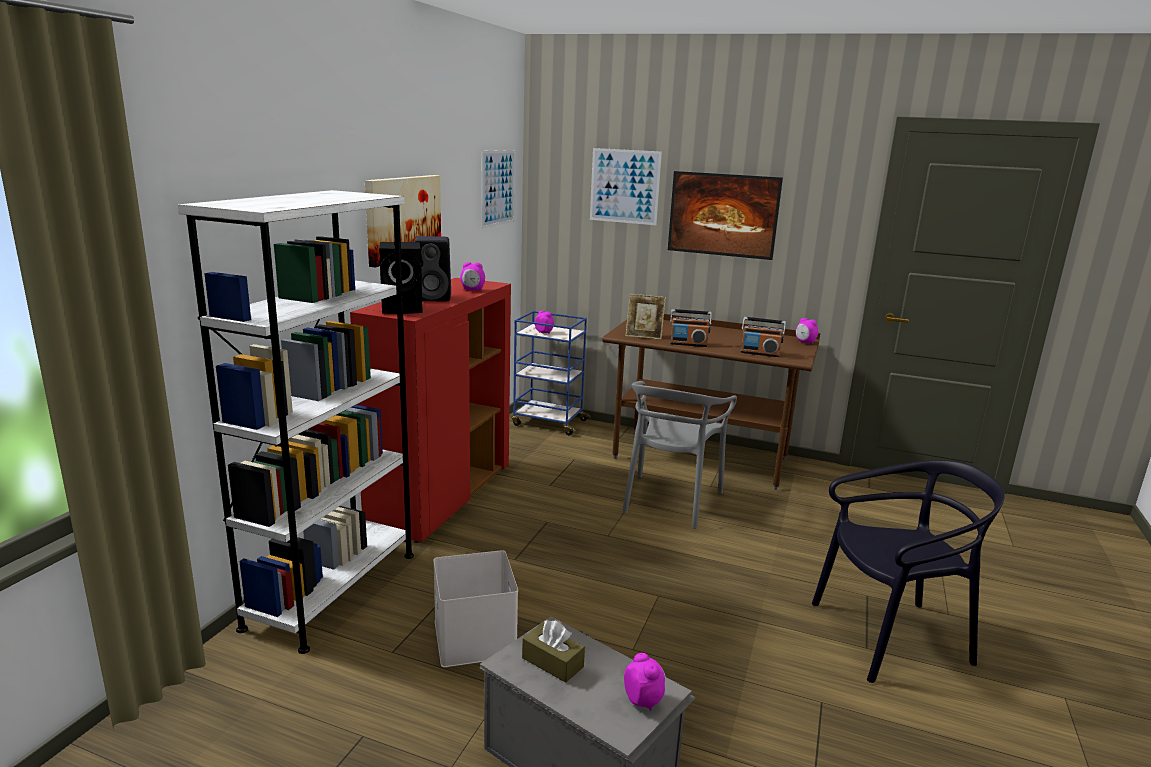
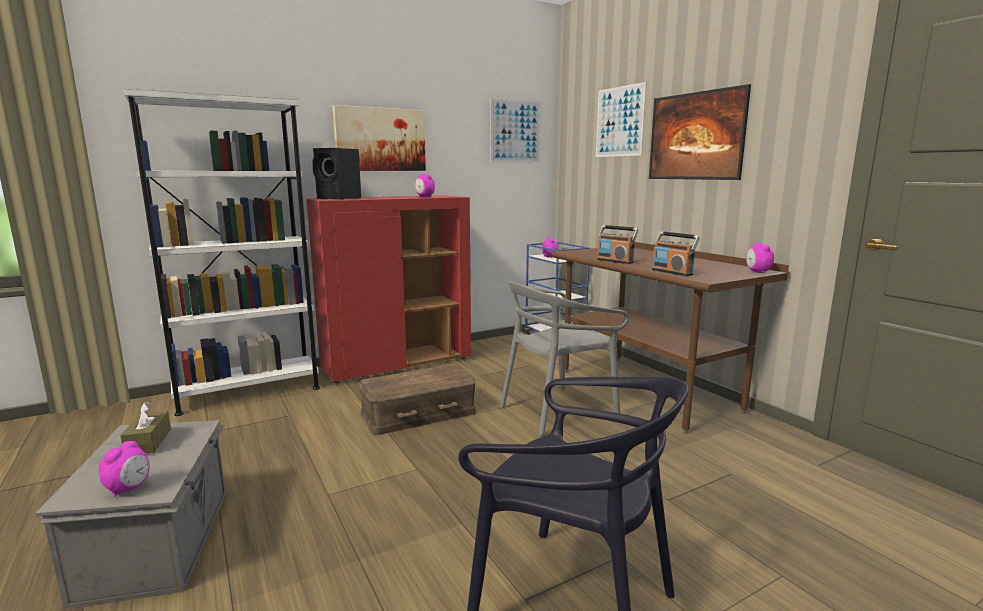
camera: 40 degrees right, 5 degrees down
(434, 298) = (382, 197): black speaker -> none
(472, 637) = (258, 442): white storage box -> none
(568, 545) = (418, 414): none -> brown storage box
(644, 336) = (588, 254): picture frame -> none

